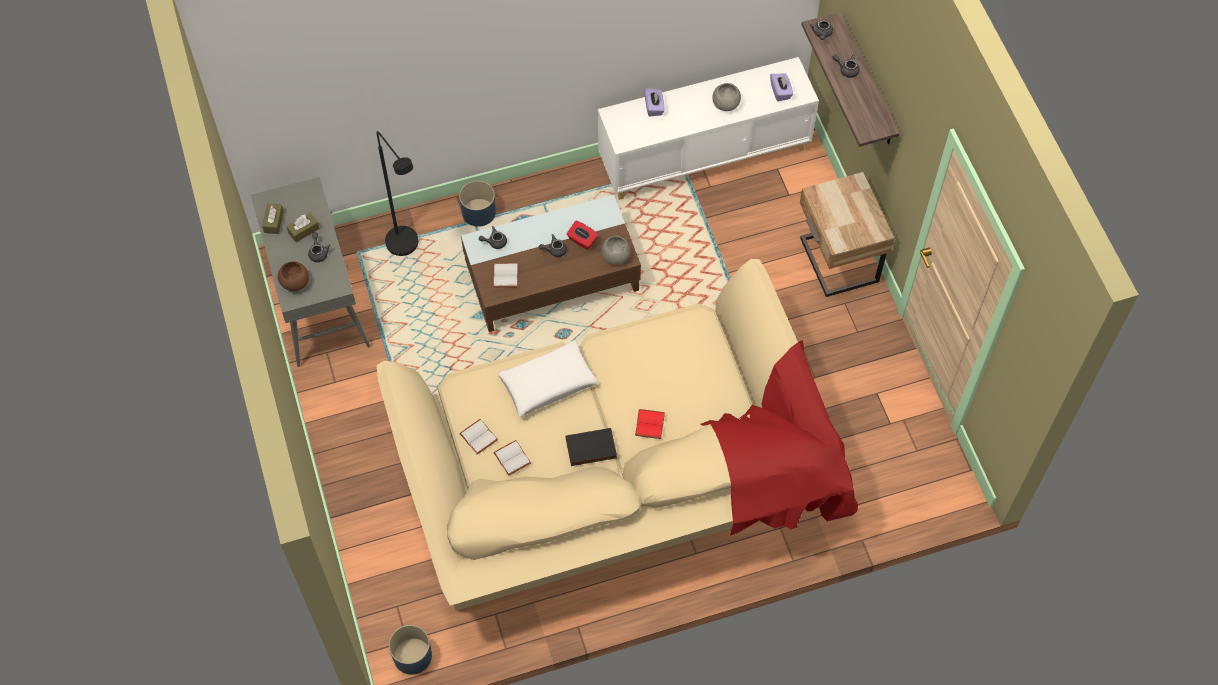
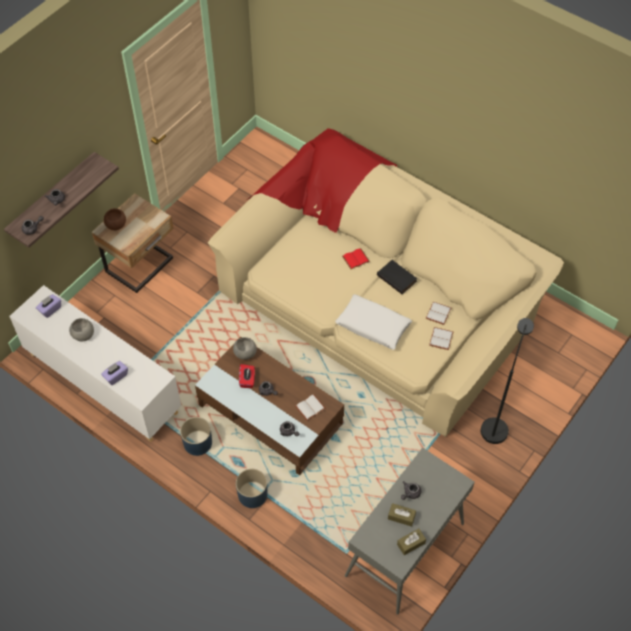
camera: 125 degrees left, 5 degrees down
(295, 283) = (446, 490): brown bowl -> brown bowl (116, 225)
(407, 249) = (318, 521): black floor lamp -> black floor lamp (496, 425)
(412, 656) = (577, 325): blue planter -> blue planter (198, 442)

